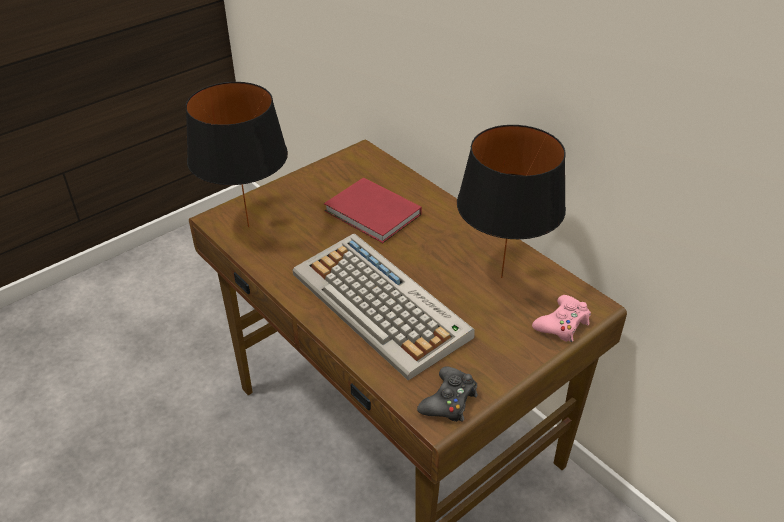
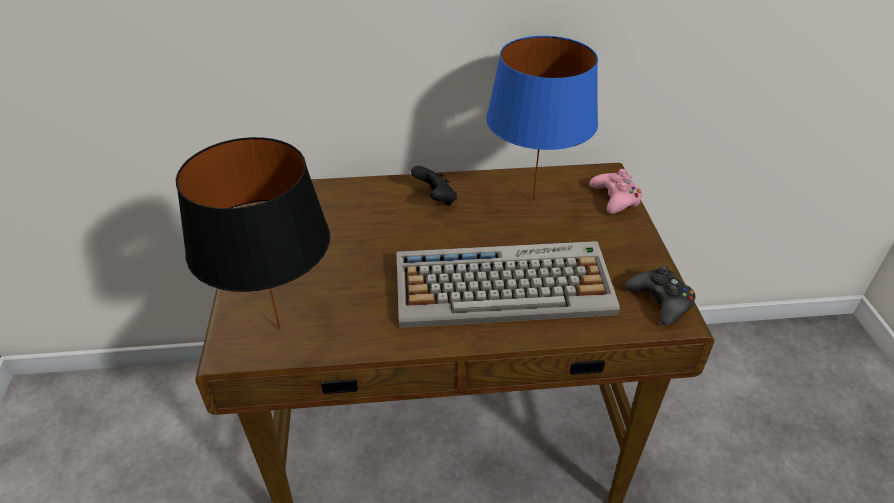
camera: 55 degrees left, 0 degrees up
(373, 214) = (368, 231): red book -> none
(444, 227) = (436, 199): none -> black game controller
(500, 278) = (533, 201): black table lamp -> blue table lamp

